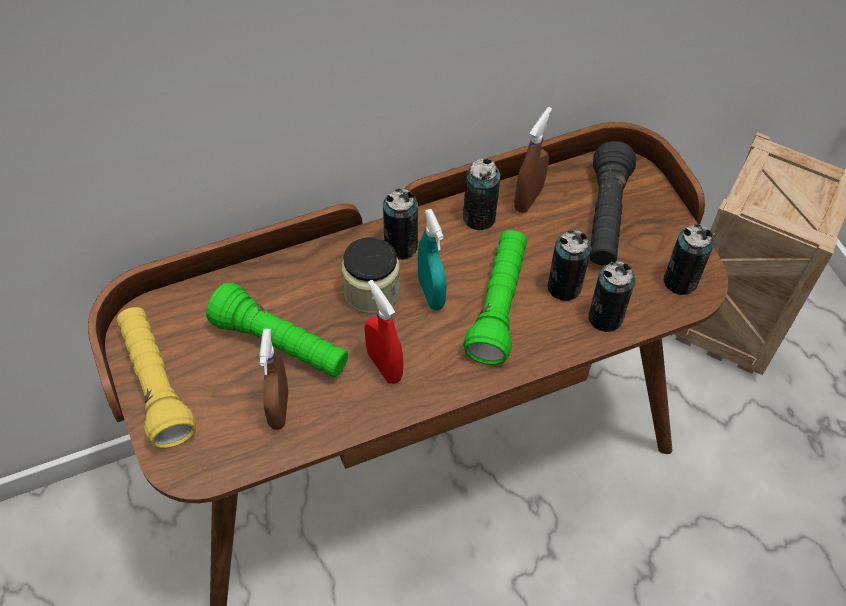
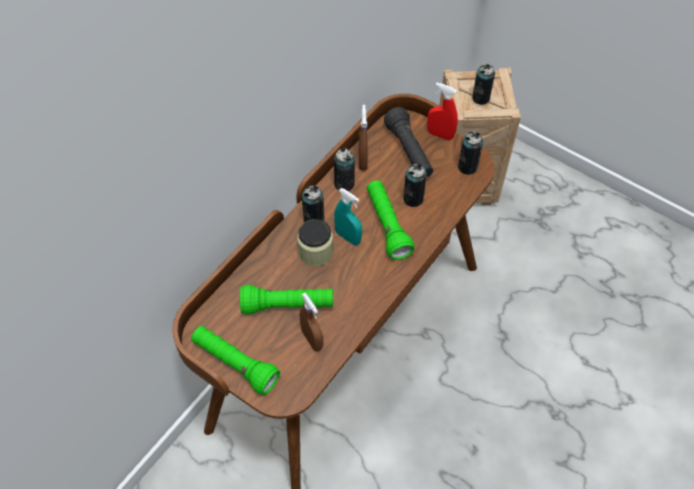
camera: 30 degrees left, 0 degrees up
(156, 385) = (235, 364): yellow flashlight -> green flashlight
(384, 366) = (351, 287): red spray bottle -> red spray bottle (440, 134)
(605, 317) = (444, 204): can -> can (480, 98)

